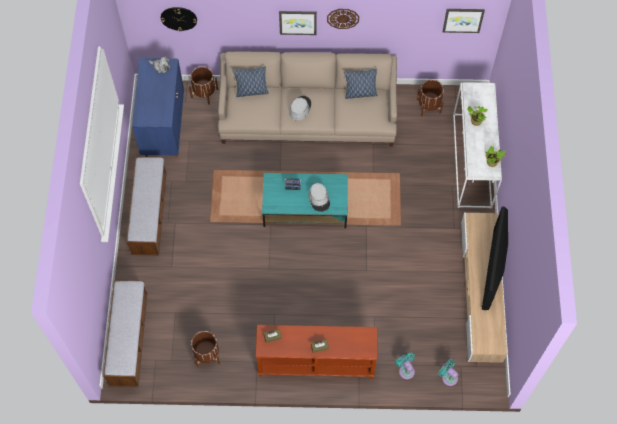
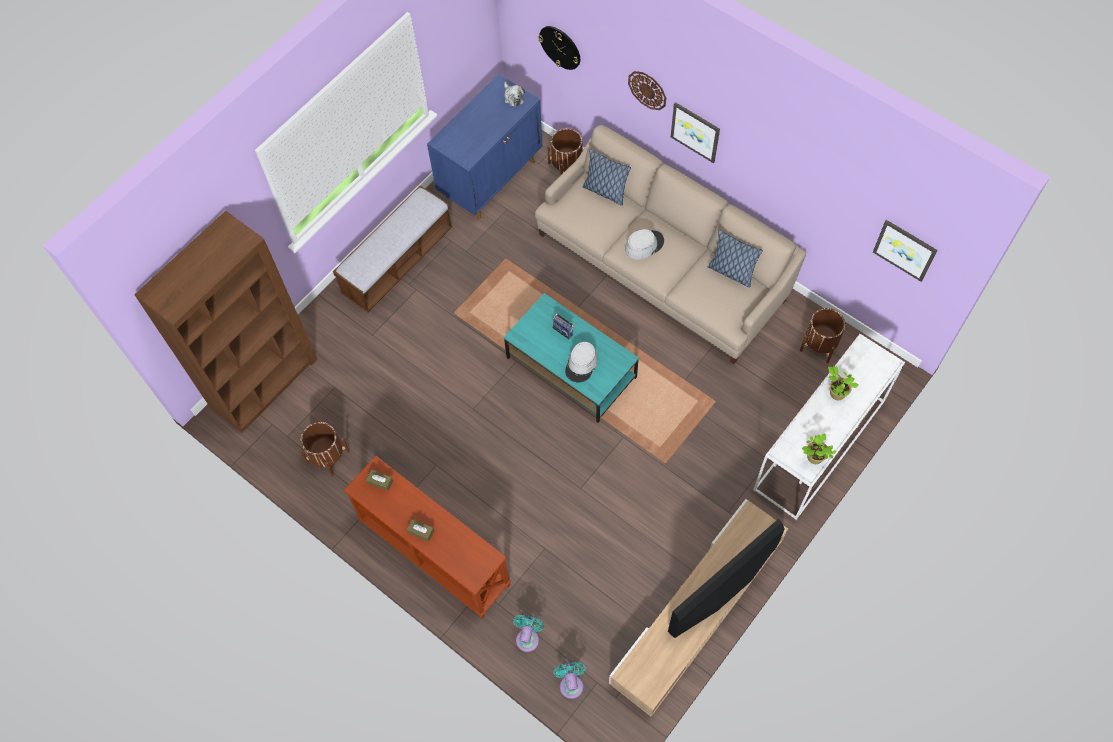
camera: 40 degrees right, 0 degrees up
(129, 339) = (264, 383): bench -> brown bookcase
(343, 18) = (751, 157): wall clock -> wall clock (647, 90)

